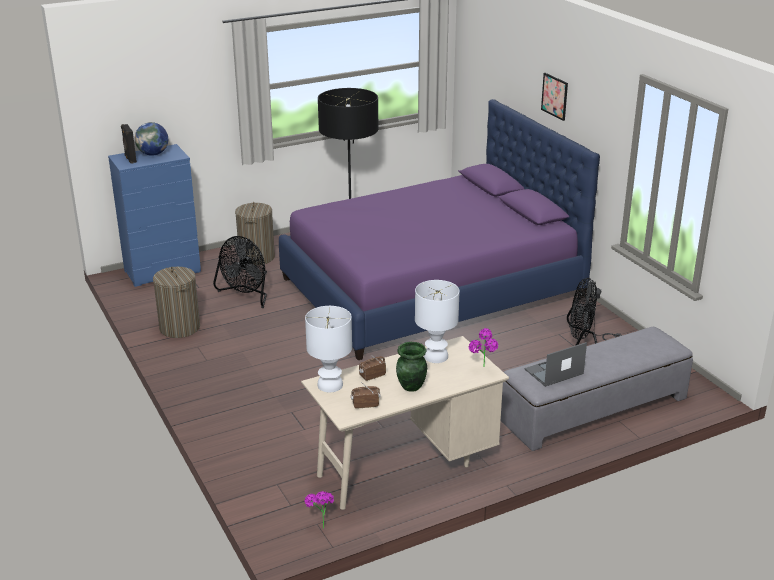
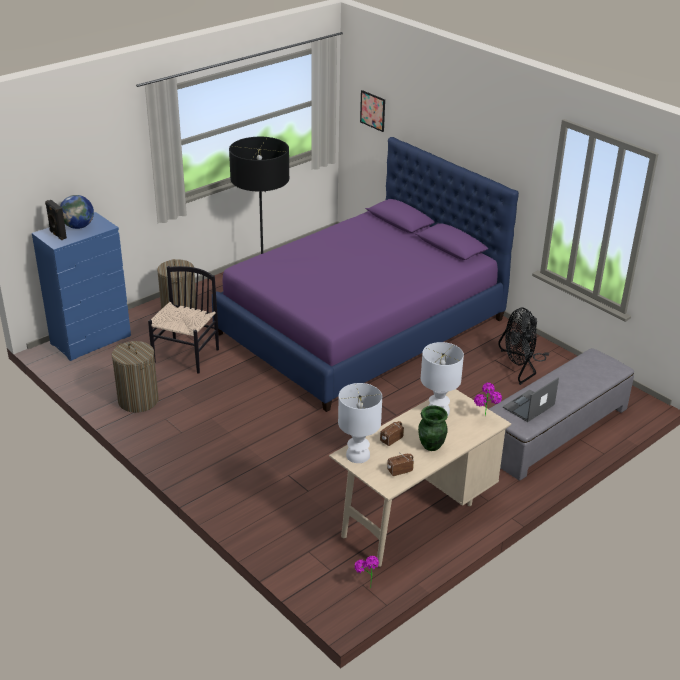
camera: 15 degrees left, 5 degrees up
(246, 294) = (187, 354): black fan -> black chair
(554, 96) = (463, 135): picture -> picture (373, 110)

